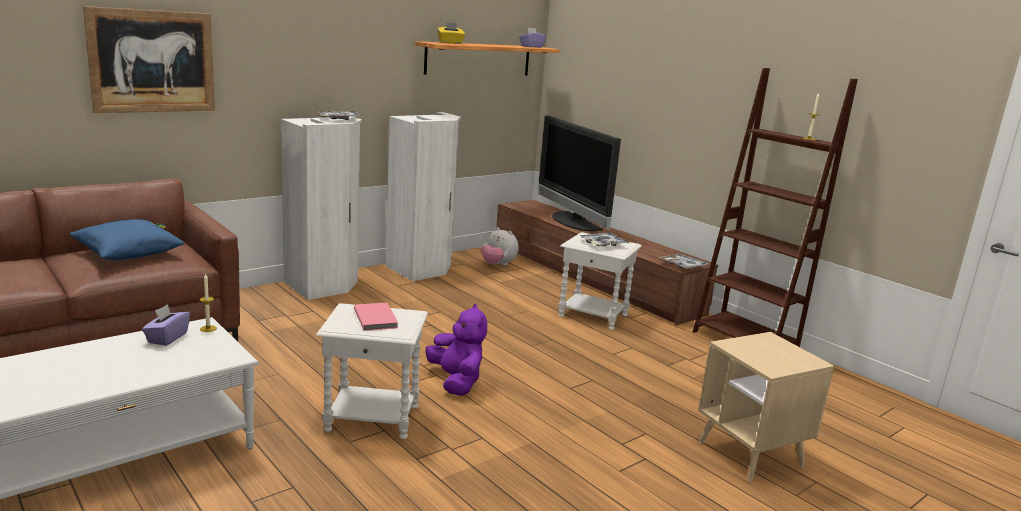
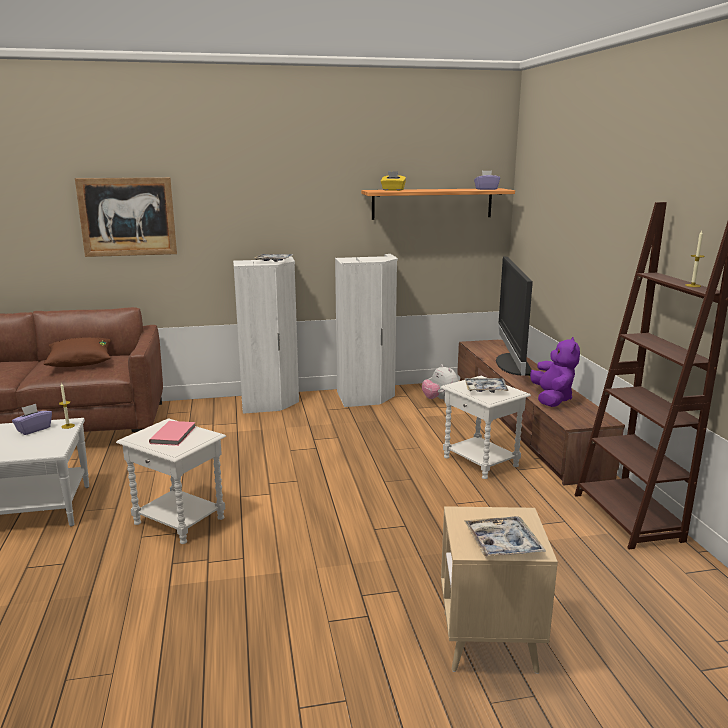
camera: 30 degrees right, 0 degrees up
(128, 253) = (80, 363): blue pillow -> brown pillow
(456, 381) = (279, 503): purple plush toy -> purple plush toy (552, 399)
(683, 266) = (577, 421): tray -> tray (502, 544)

